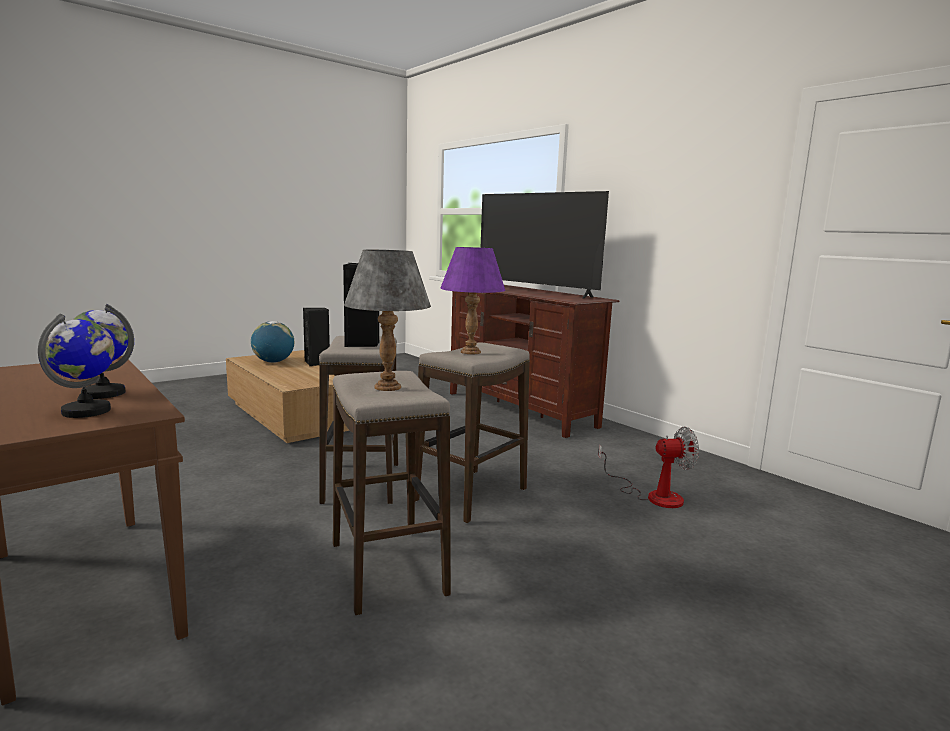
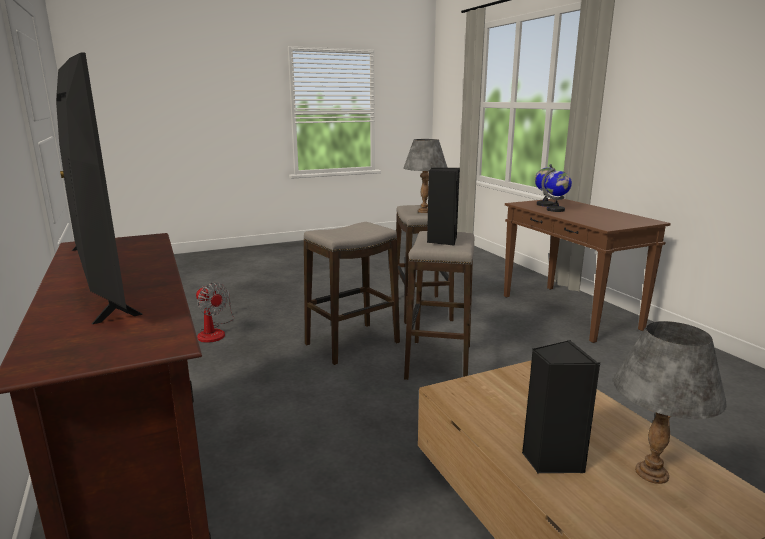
camera: 165 degrees left, 5 degrees up
(273, 362) = (652, 473): globe -> grey table lamp
(470, 352) = (355, 230): purple table lamp -> none
(653, 495) = (214, 332): fan -> fan turned 150 degrees counterclockwise

